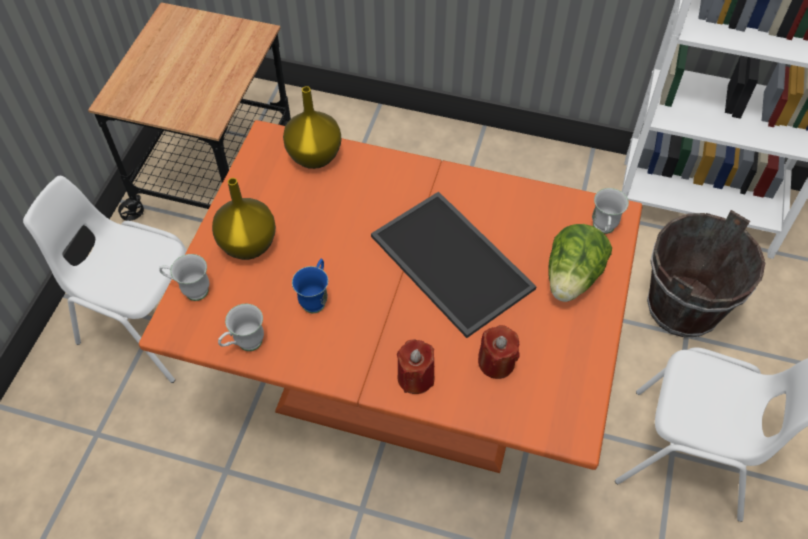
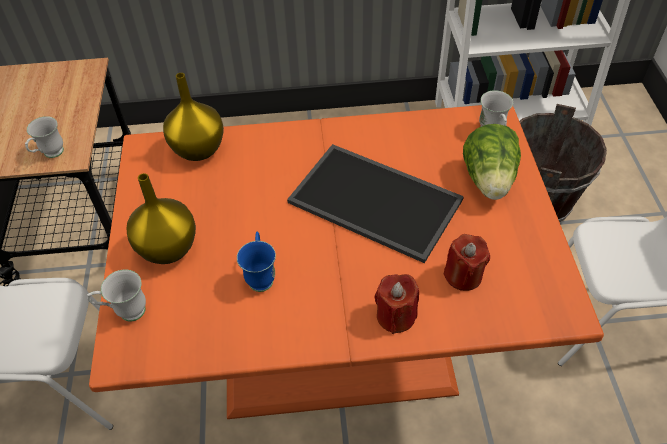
camera: 20 degrees left, 5 degrees down
(244, 345) = (208, 346): white mug -> white mug (50, 155)

